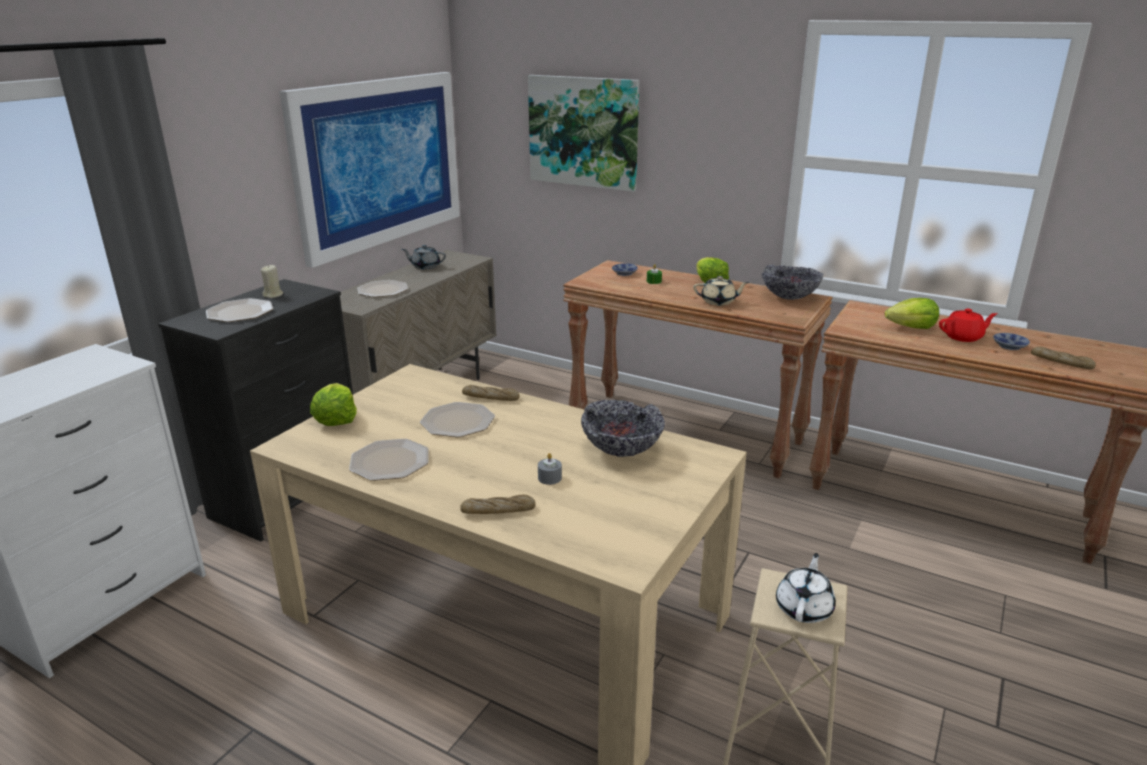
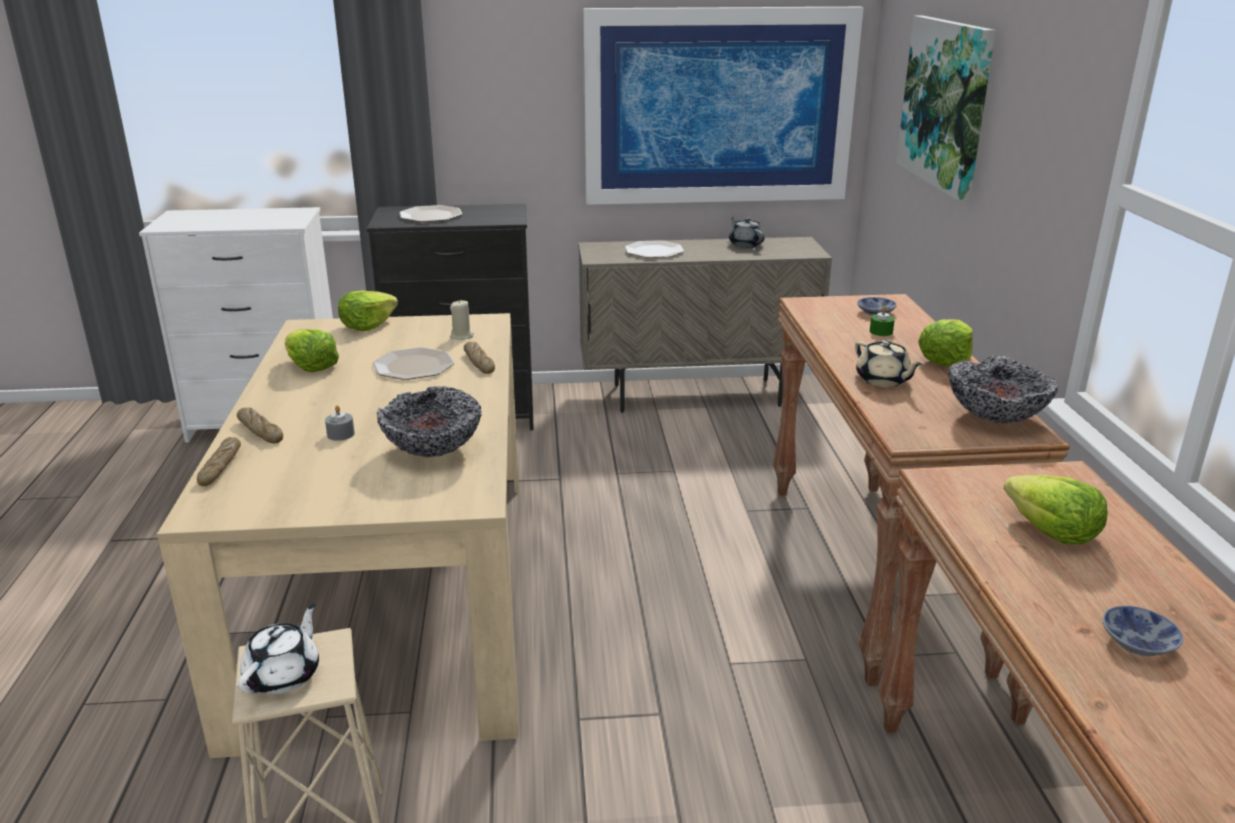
camera: 55 degrees right, 0 degrees up
(273, 295) = (483, 212): beige candle -> beige candle (462, 336)
(390, 462) = (311, 367): plate -> lettuce
(804, 608) = (284, 675): white teapot -> white teapot turned 60 degrees counterclockwise
(963, 337) = (1097, 587): red teapot -> none
(1061, 362) = (1155, 716): bread -> bread (220, 467)

